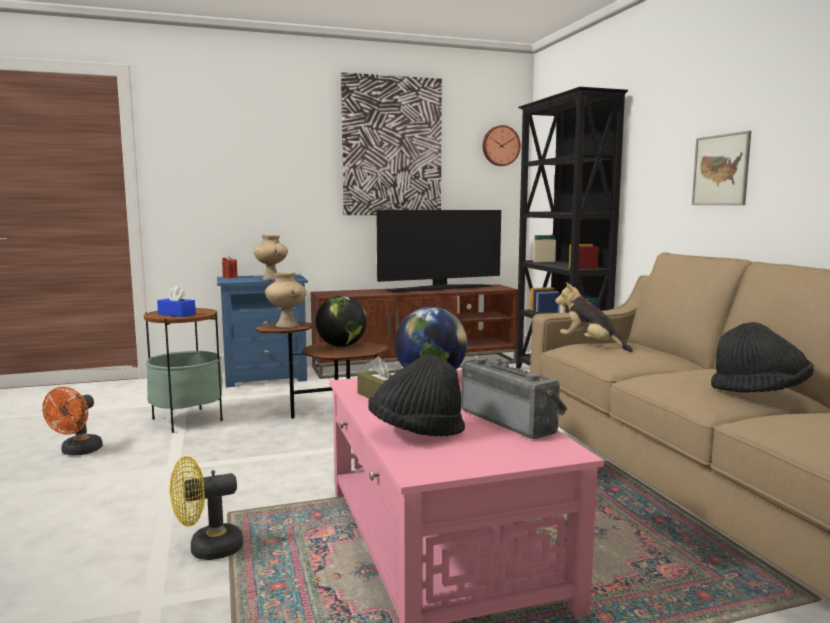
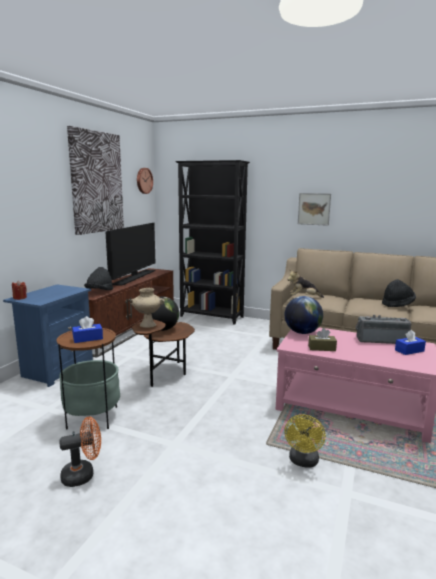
camera: 50 degrees left, 5 degrees up
(77, 452) = (83, 474): orange fan -> orange fan turned 75 degrees counterclockwise
(272, 279) = (63, 293): beige vase -> none
(416, 432) = (382, 356): black hat -> black hat (99, 292)
(498, 446) = (409, 350): none -> blue tissue box

